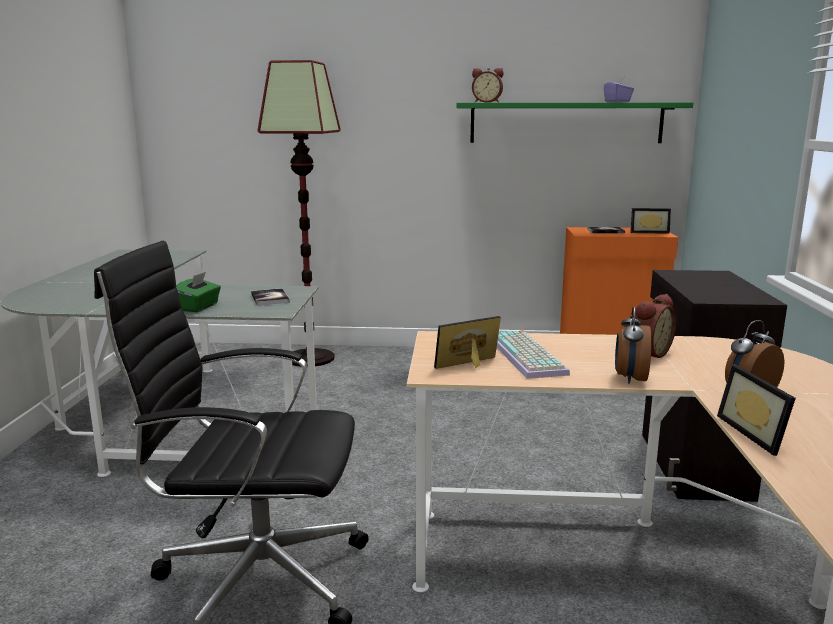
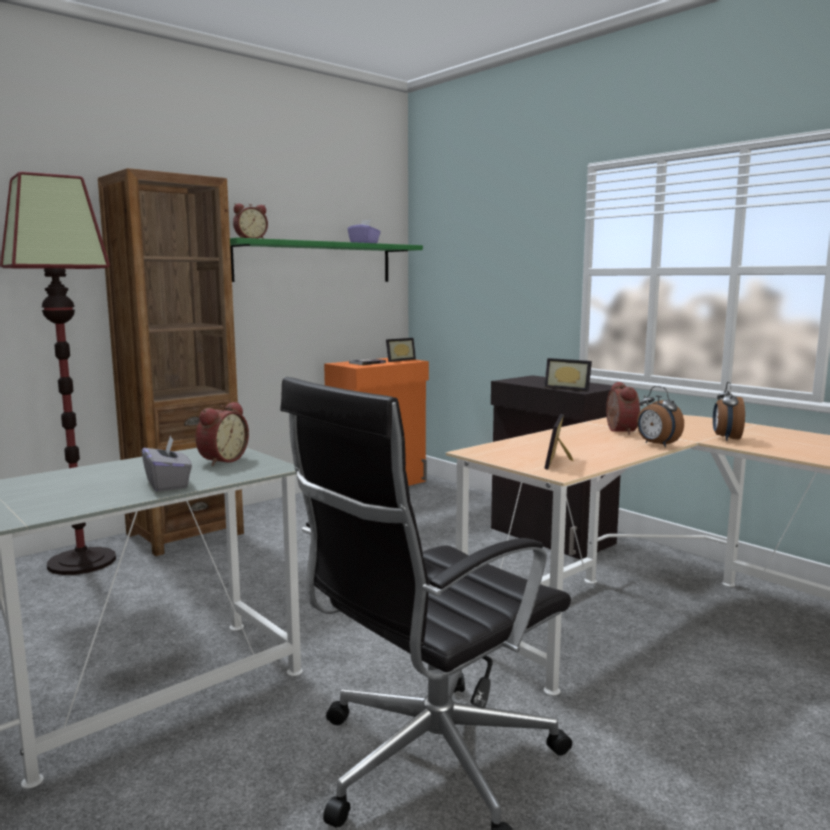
camera: 45 degrees left, 5 degrees down
(198, 307) = (168, 484): green tissue box -> grey tissue box
(270, 298) = (221, 460): book -> alarm clock
(395, 358) = (185, 534): none -> brown bookcase
(528, 356) = (569, 448): keyboard -> none
(758, 433) = (783, 452): picture frame -> picture frame (568, 388)

